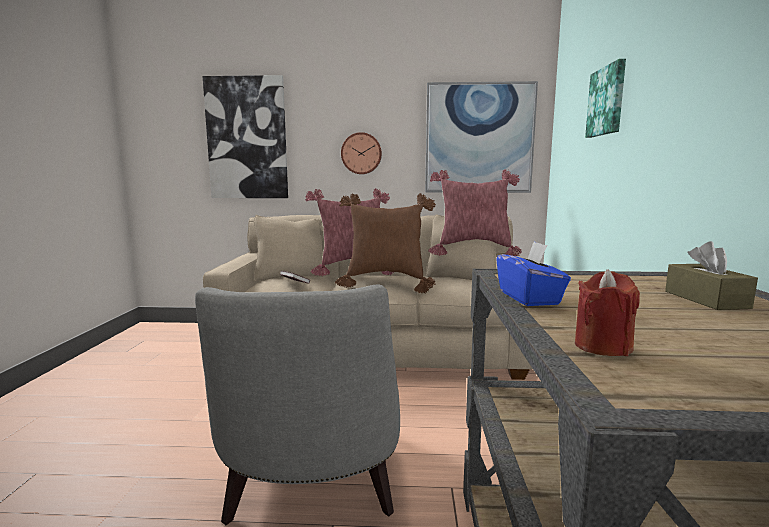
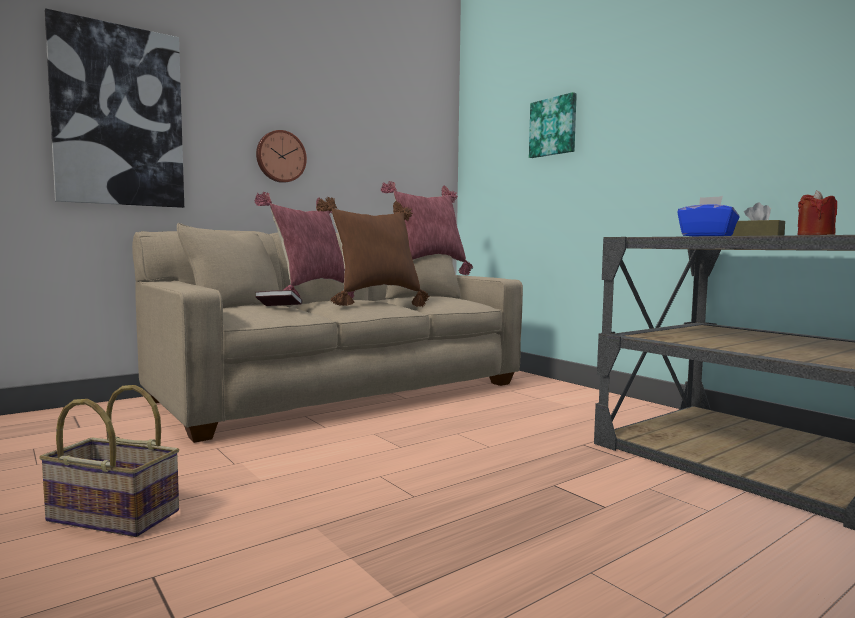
camera: 40 degrees left, 5 degrees down
(98, 418) = (111, 517): none -> basket
(312, 481) = (487, 473): grey armchair -> none
(479, 138) = (400, 154): picture -> none

